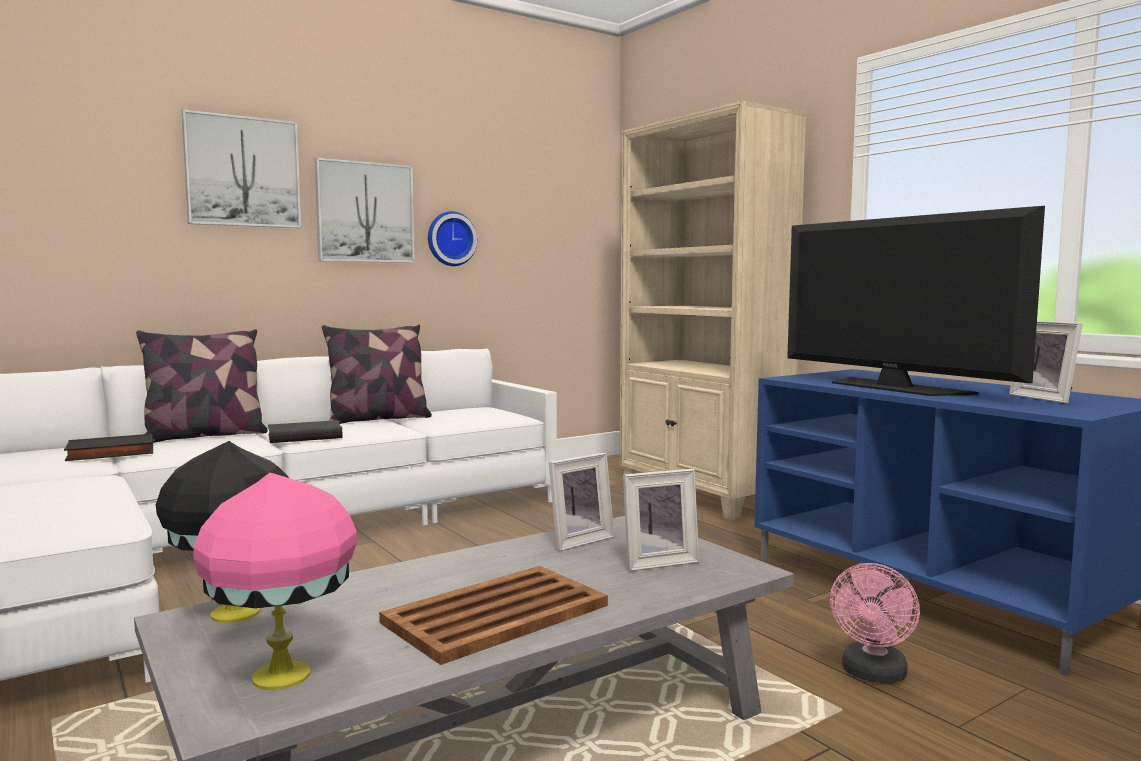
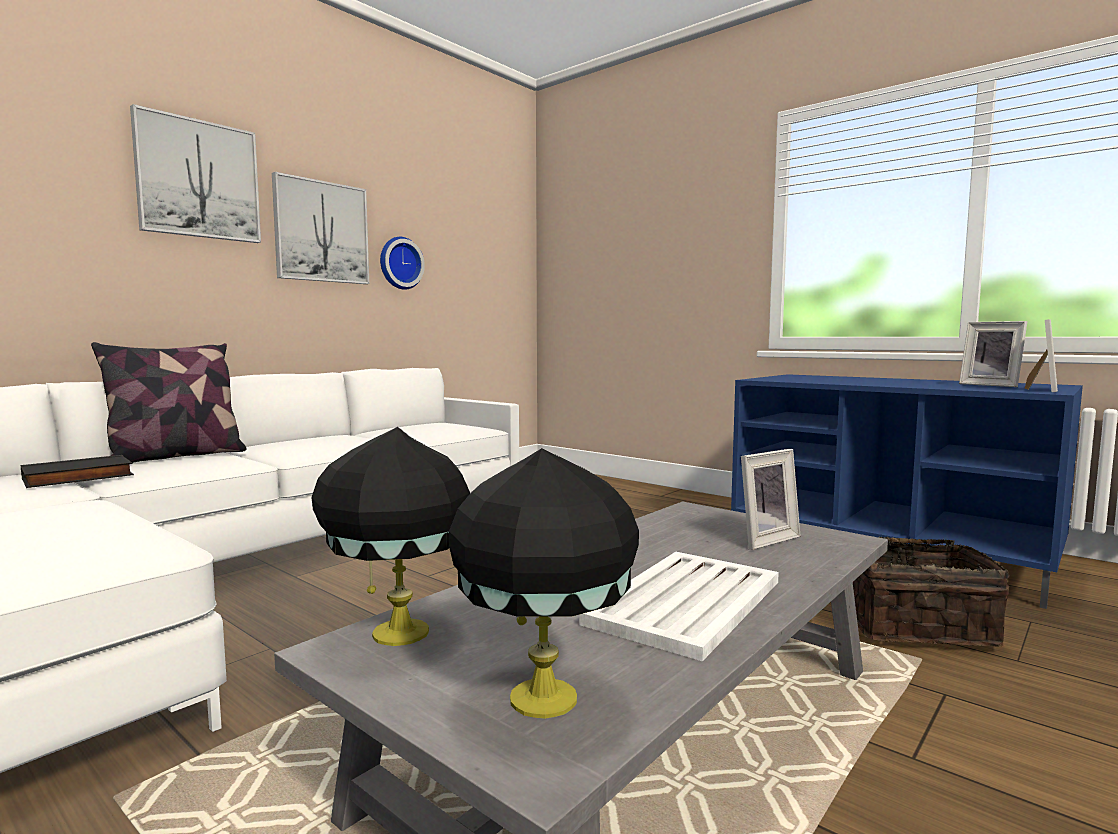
camera: 15 degrees left, 0 degrees up
(284, 674) = (545, 696): pink table lamp -> black table lamp
(305, 436) = (292, 452): black book -> none
(378, 419) = (349, 435): pillow -> none
(498, 613) = (688, 601): brown tray -> white tray
(577, 540) = (666, 527): picture frame -> picture frame (1040, 390)
(701, 495) = (639, 493): beige bookcase -> none
(873, 675) = (913, 626): pink fan -> basket
(894, 387) = (861, 382): television -> none

